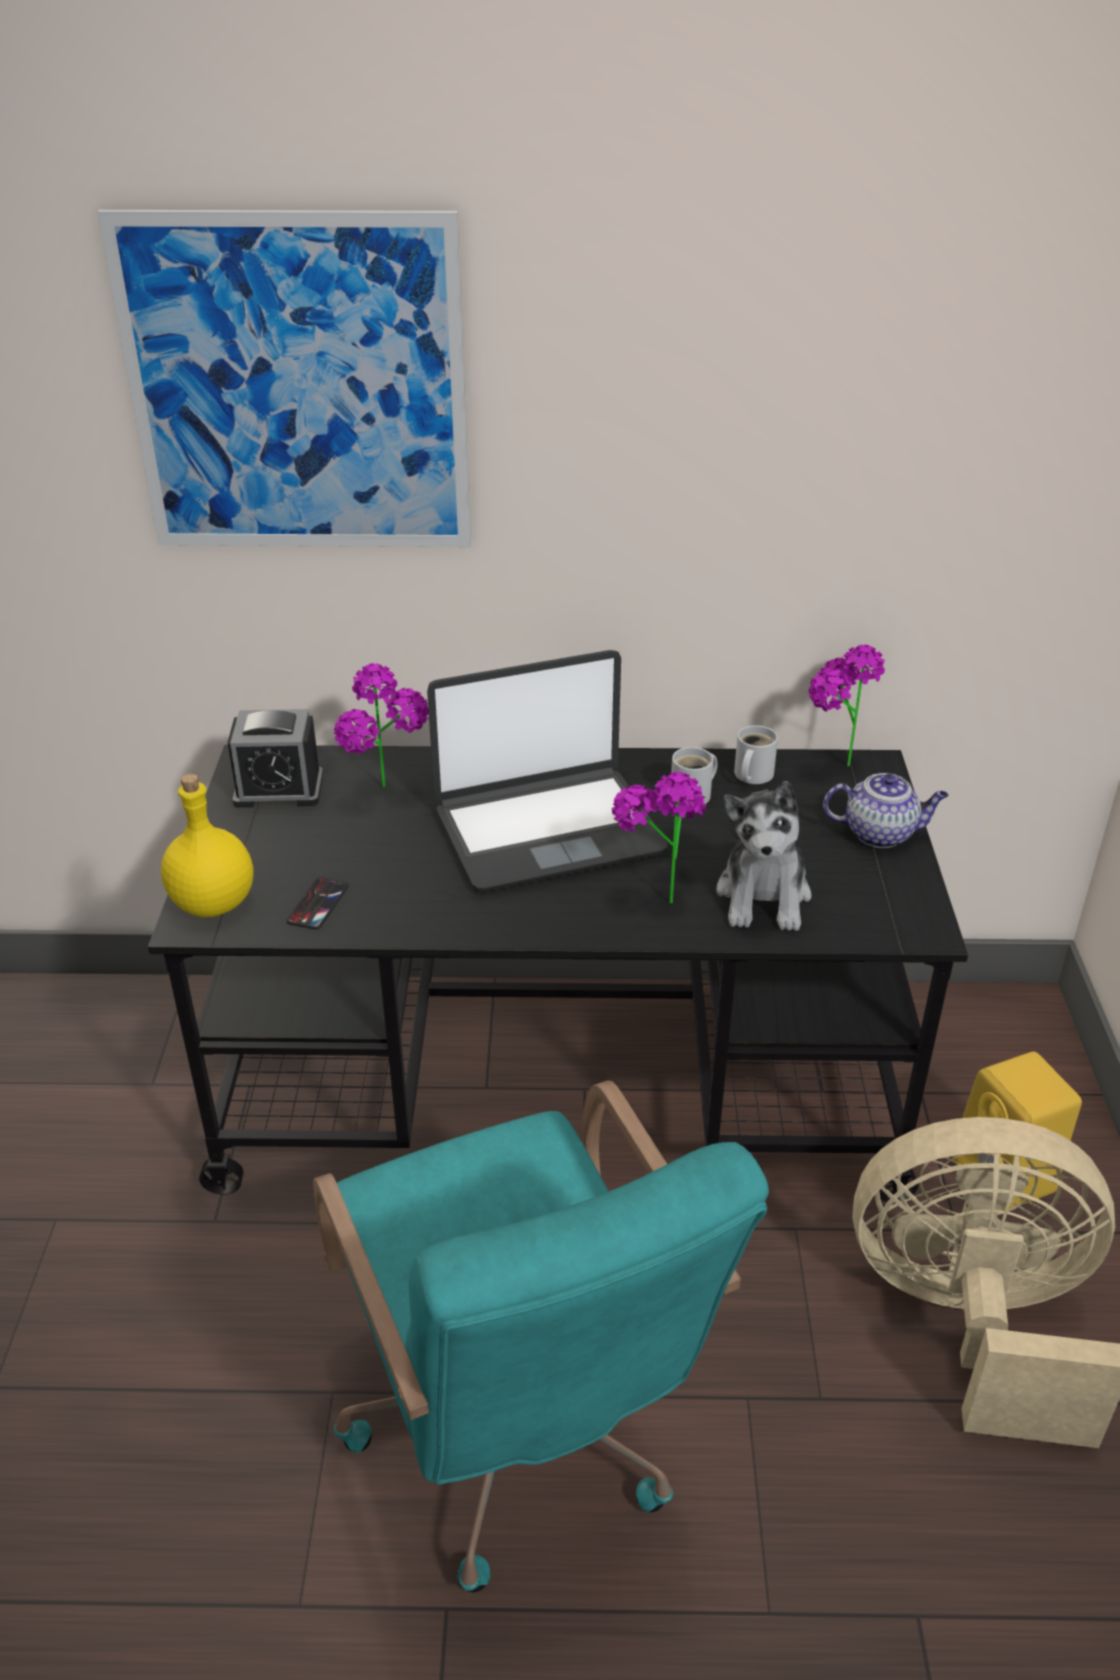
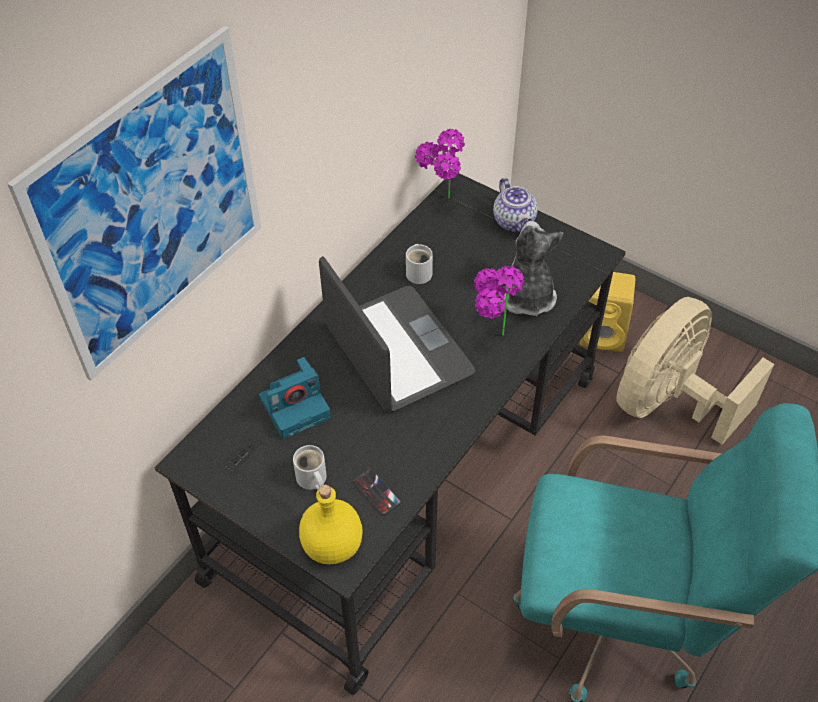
camera: 55 degrees left, 15 degrees up
(279, 789) = (238, 459): alarm clock -> none
(389, 795) = (296, 406): potted plant -> camera
(548, 830) = (396, 351): laptop -> laptop turned 45 degrees counterclockwise
(751, 775) = (422, 239): white mug -> white mug (311, 479)
(764, 896) = (527, 296): plush toy -> plush toy turned 135 degrees counterclockwise
(881, 833) = (515, 222): teapot -> teapot turned 120 degrees clockwise

